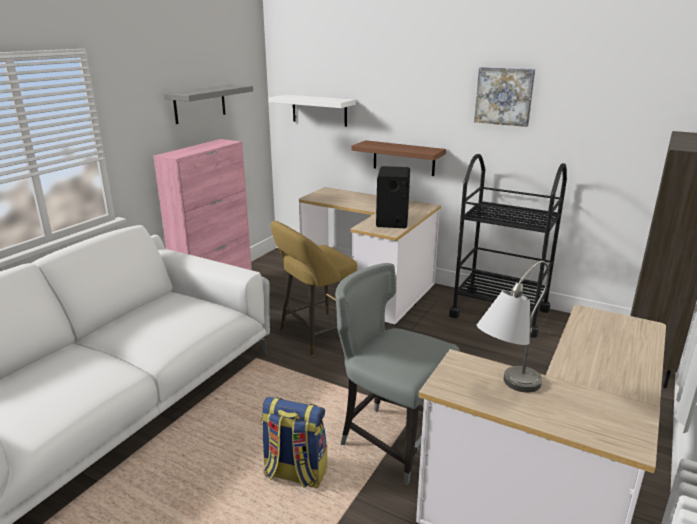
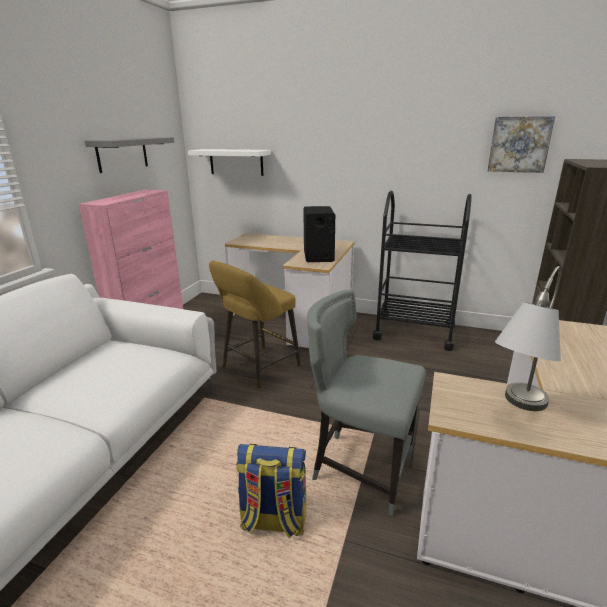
camera: 10 degrees left, 0 degrees up
(403, 158) = (318, 201): brown shelf -> none
(504, 96) = (409, 138): picture -> picture (519, 144)

